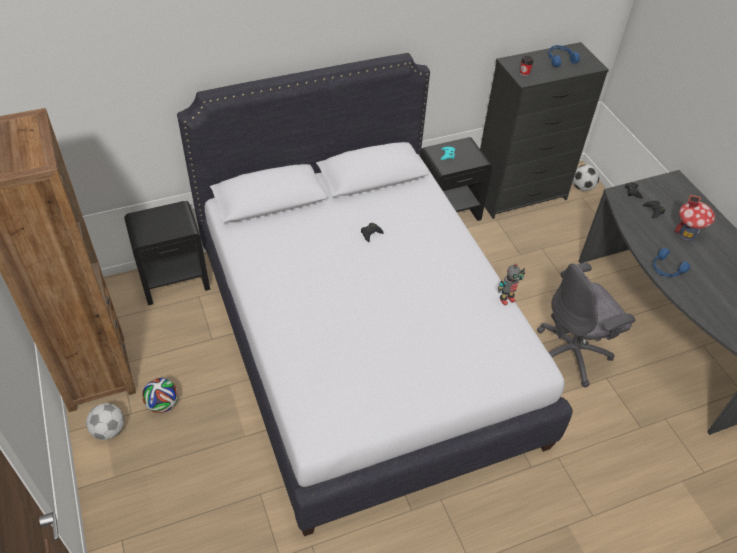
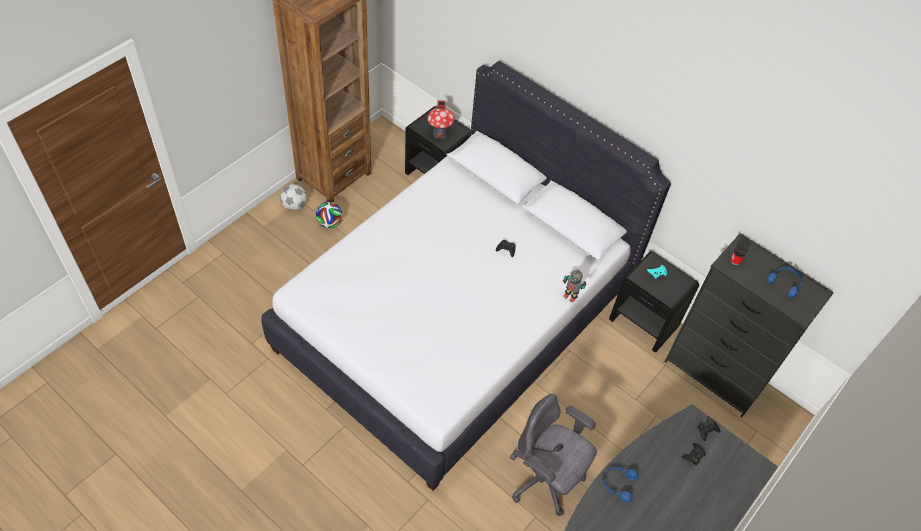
camera: 60 degrees right, 5 degrees up
(506, 299) = (497, 367): toy robot -> toy robot (570, 296)
(582, 187) = (772, 426): football -> none
(687, 234) = (681, 493): toy house -> toy house (440, 133)

